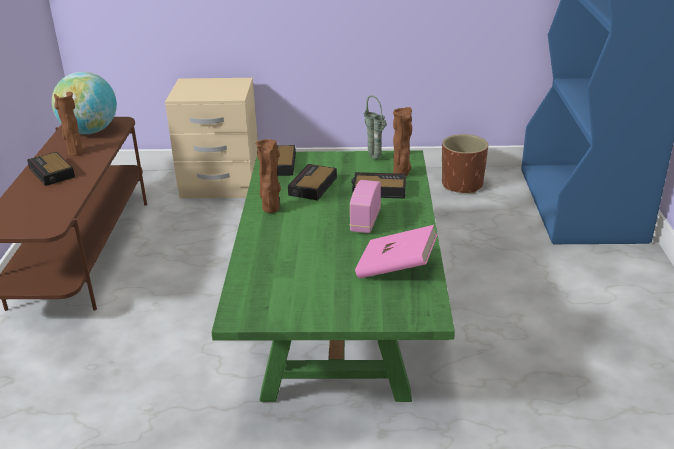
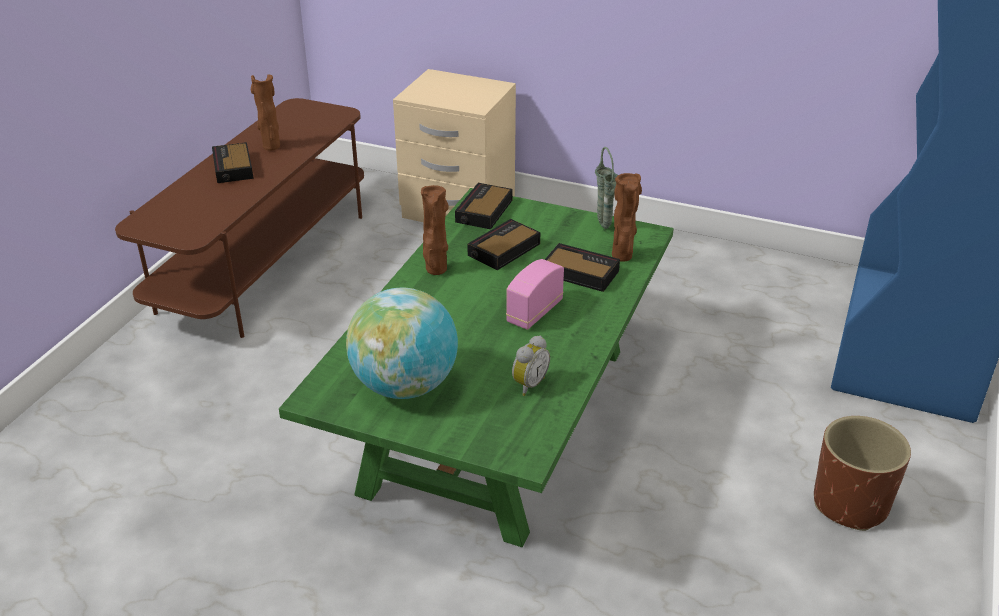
camera: 20 degrees right, 5 degrees up
(90, 131) = (303, 120): globe -> globe (405, 385)
(396, 268) = (528, 384): pink book -> alarm clock
(462, 185) = (761, 276): brown planter -> brown planter (850, 504)

